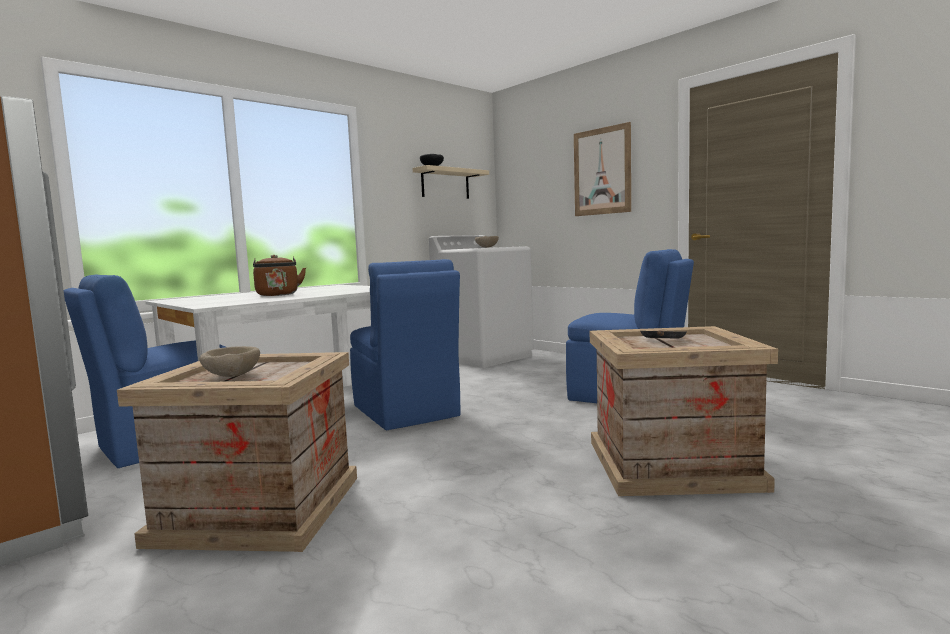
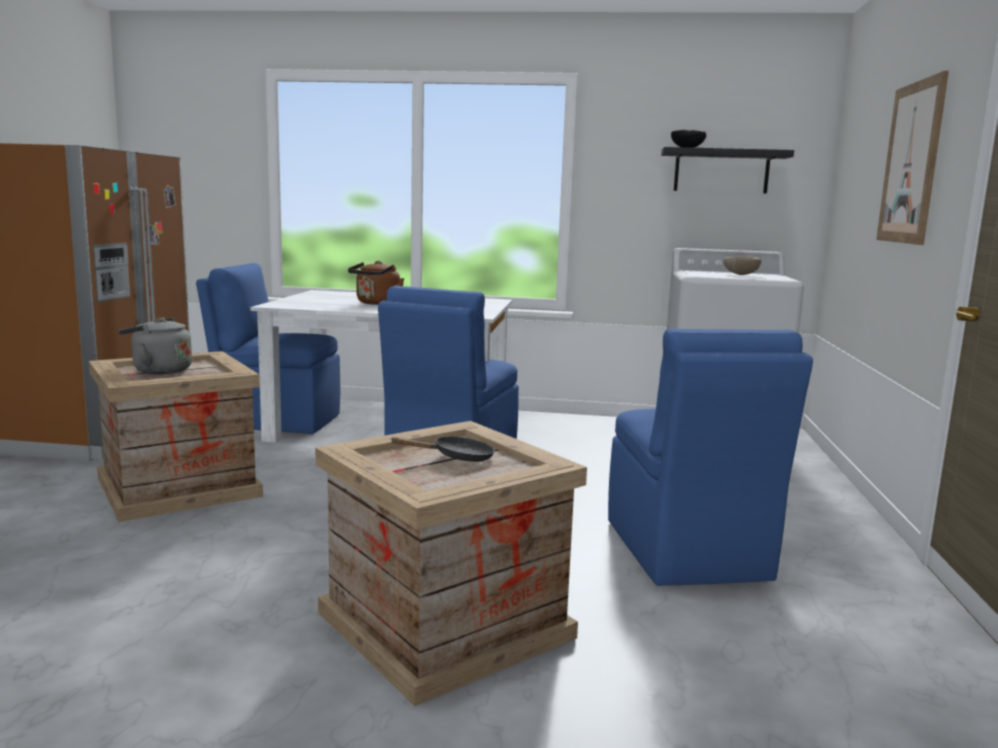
camera: 50 degrees right, 5 degrees up
(230, 376) = (158, 370): beige bowl -> grey kettle
(445, 184) = (721, 171): beige shelf -> black shelf

